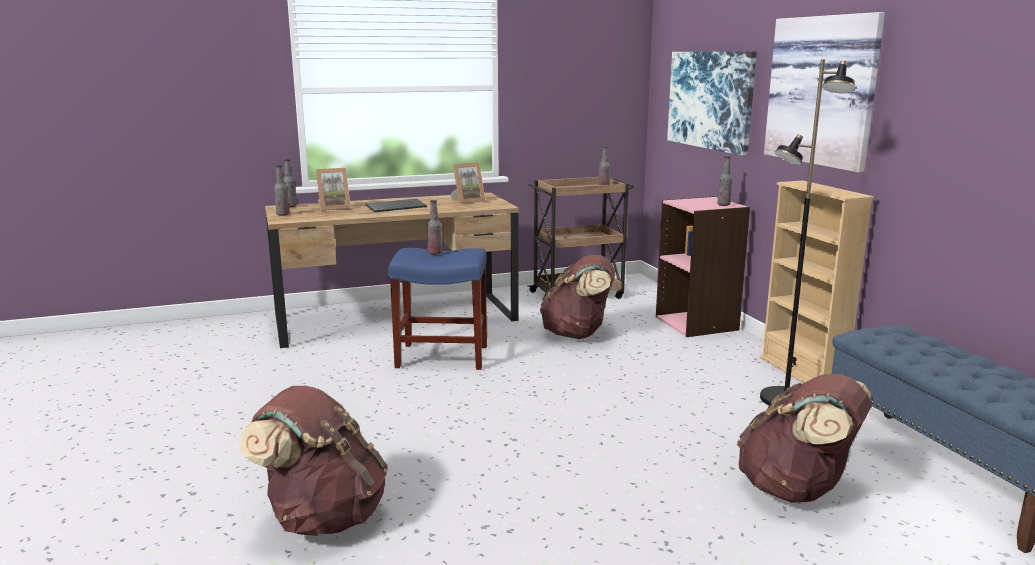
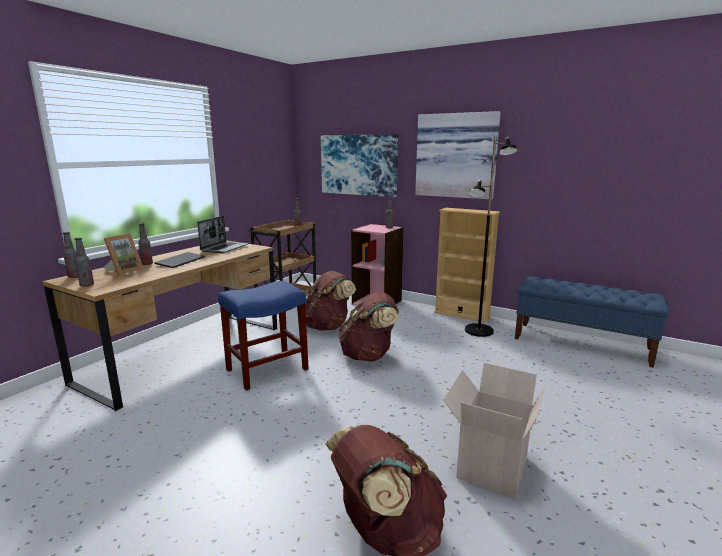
camera: 40 degrees left, 0 degrees up
(435, 253) = (258, 290): bottle -> bottle (147, 264)
(467, 201) = (225, 248): picture frame -> laptop
(504, 524) = (490, 465): none -> cardboard box
(796, 490) = (557, 375): brown backpack -> brown backpack (369, 356)

